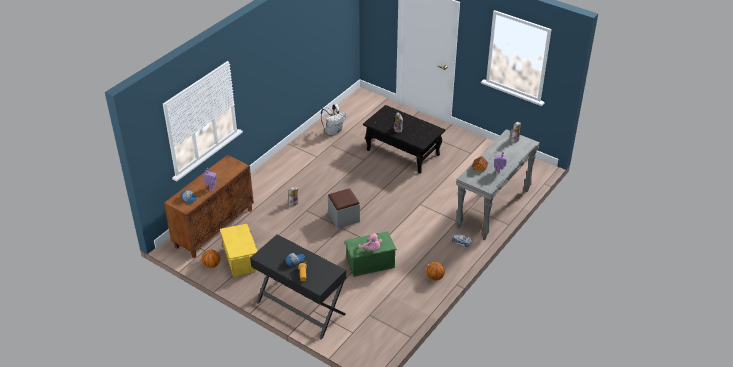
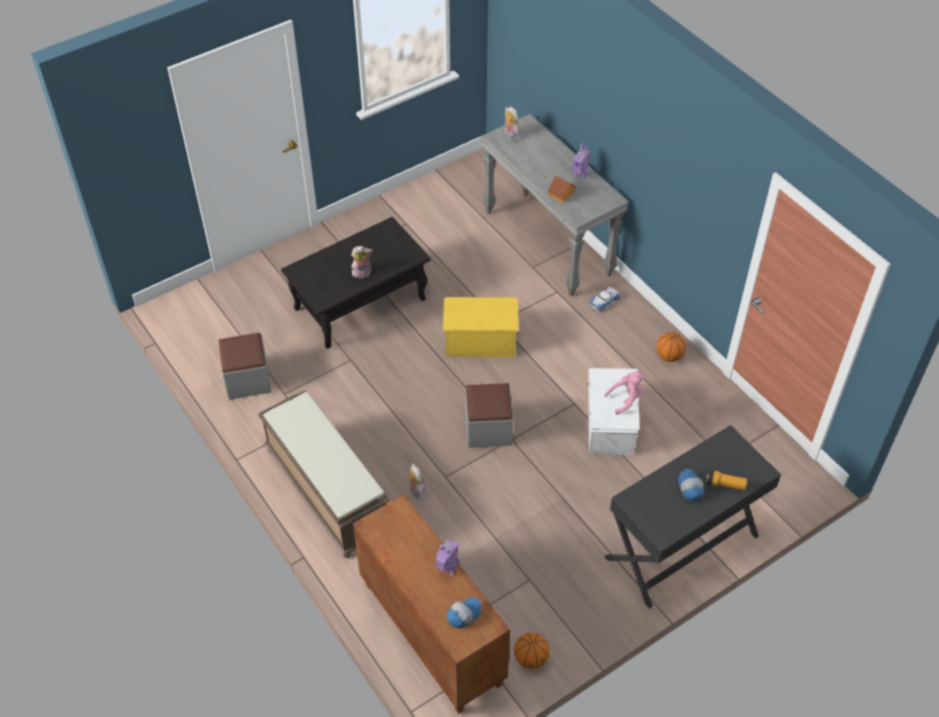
camera: 70 degrees left, 10 degrees up
(241, 259) = (532, 607): yellow storage box -> yellow storage box (479, 340)
(280, 174) = (326, 490): none -> brown bench
(333, 131) = (247, 380): white backpack -> grey ottoman
(370, 262) = (609, 425): green storage box -> white storage box

